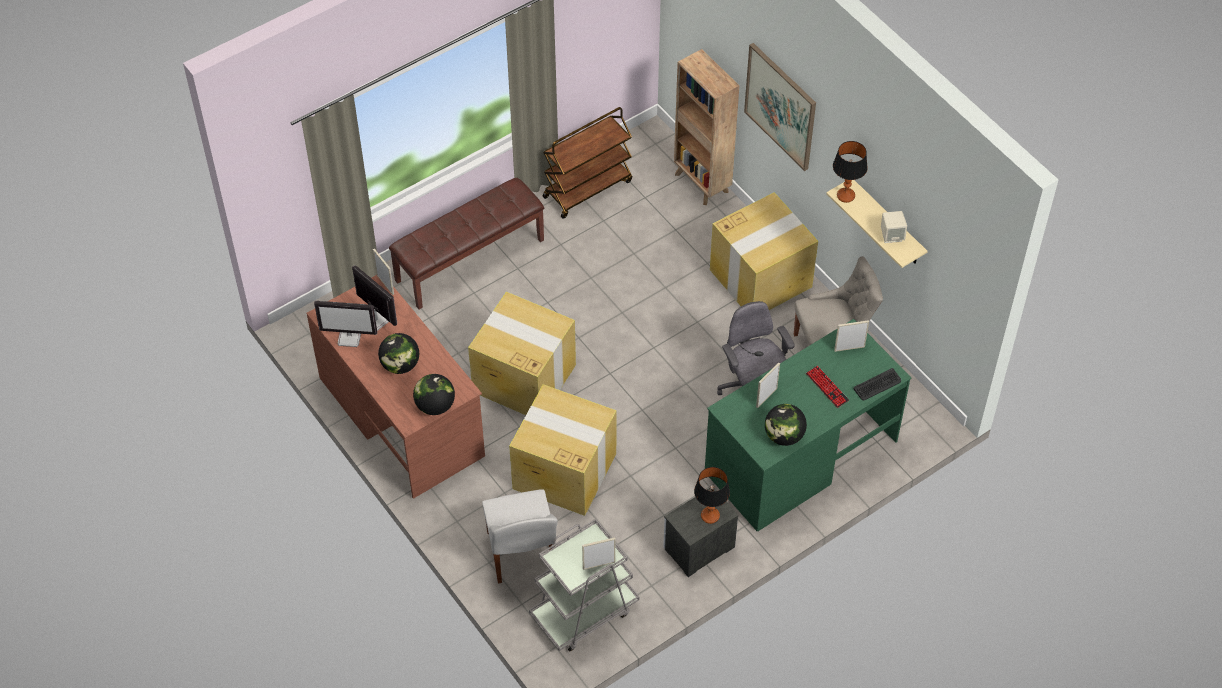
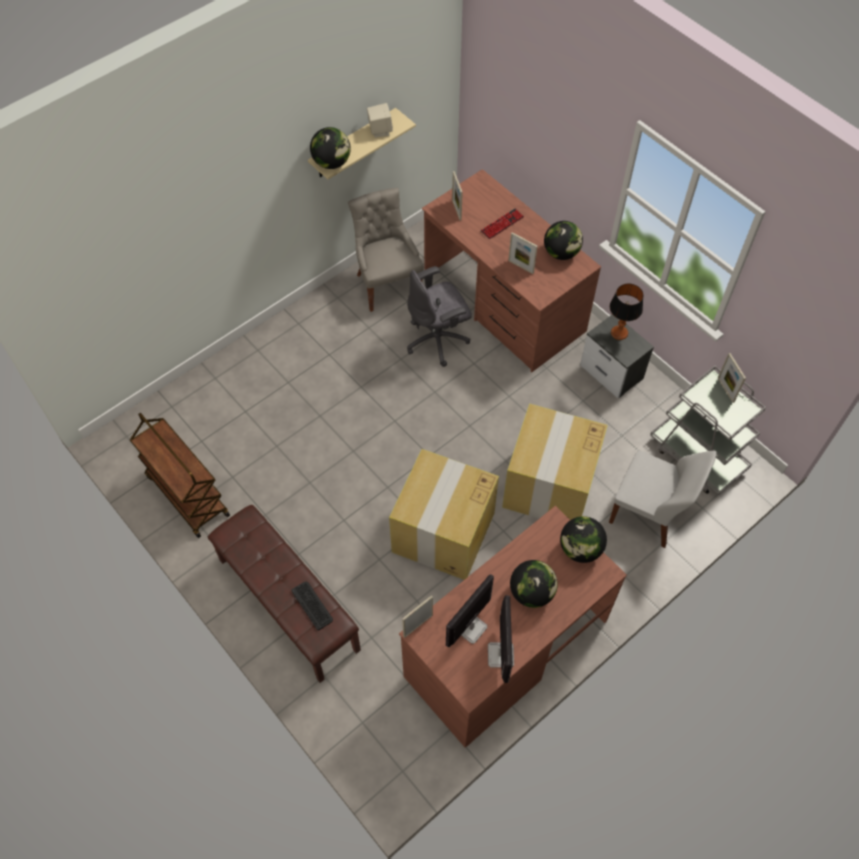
camera: 95 degrees left, 5 degrees up
(521, 554) = (649, 513): white chair -> white chair turned 45 degrees clockwise
(702, 184) = (185, 391): brown bookcase -> none
(761, 278) = (305, 338): cardboard box -> none
(780, 106) = (213, 212): picture -> none
(800, 456) = (503, 303): green desk -> brown desk
(846, 195) = (331, 163): table lamp -> globe
(877, 385) = (494, 190): keyboard -> keyboard (312, 605)

